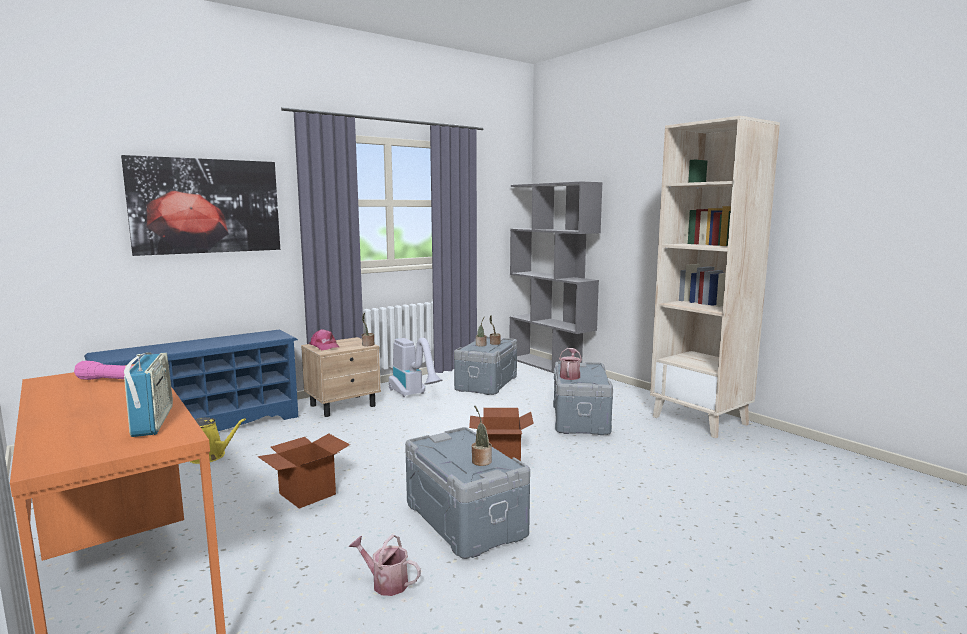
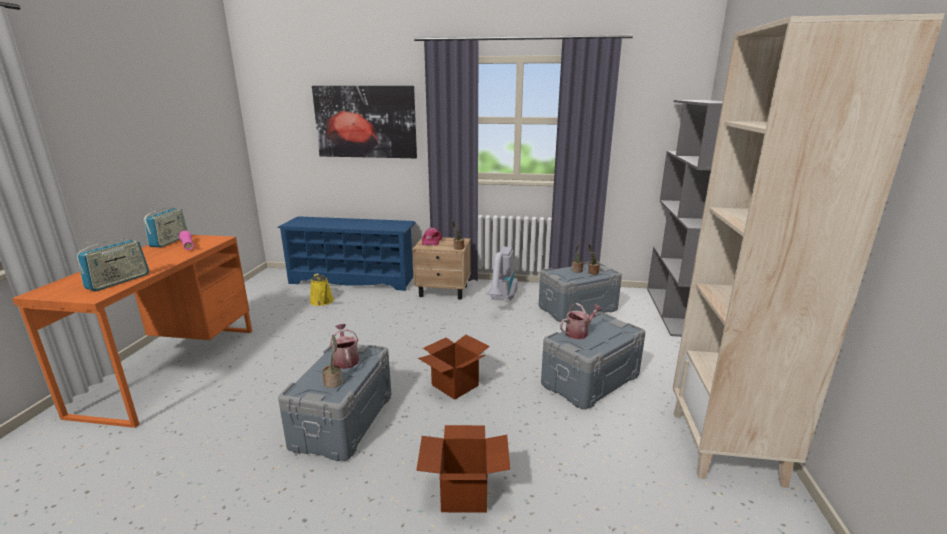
camera: 45 degrees right, 10 degrees up
(52, 385) = (169, 241): none -> radio
(307, 494) = (314, 351): cardboard box -> cardboard box (464, 493)
(385, 583) = (236, 436): watering can -> watering can (345, 359)

